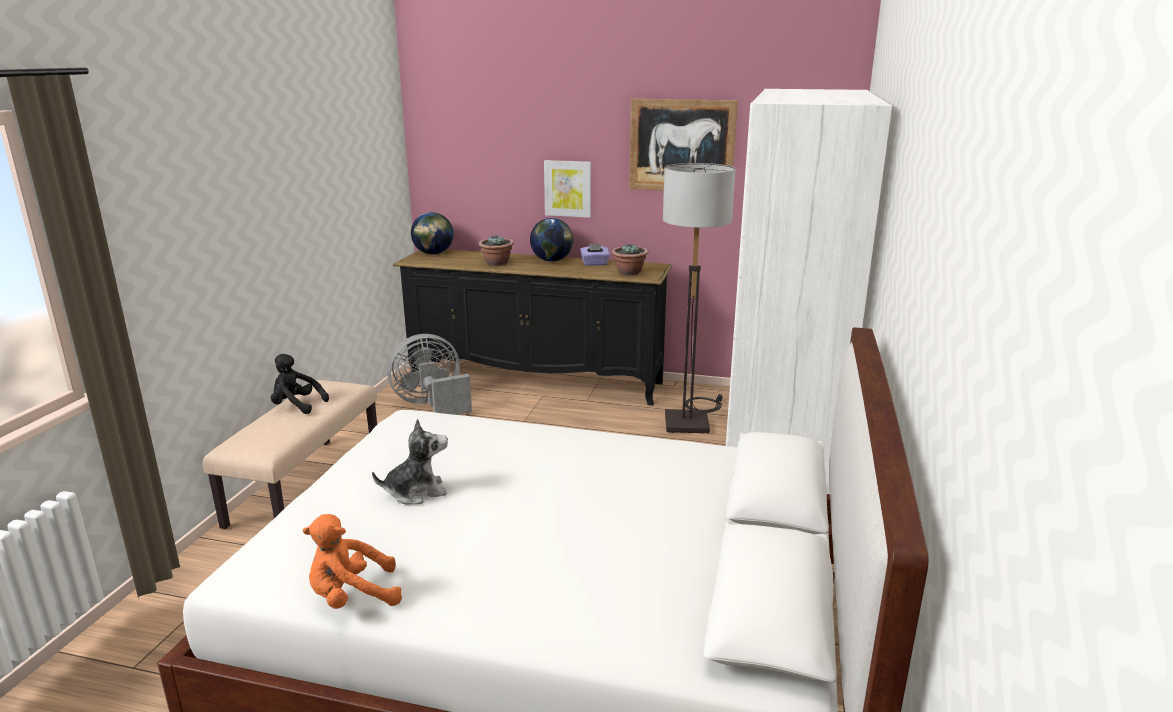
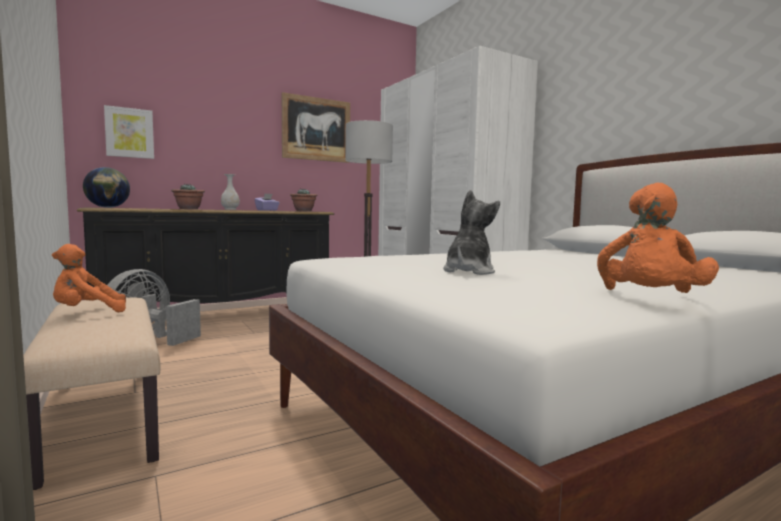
camera: 45 degrees left, 15 degrees down
(296, 406) = (87, 312): black plush toy -> orange plush toy
(552, 260) = (230, 209): globe -> white vase
(568, 188) = (233, 156): picture -> picture (129, 133)

